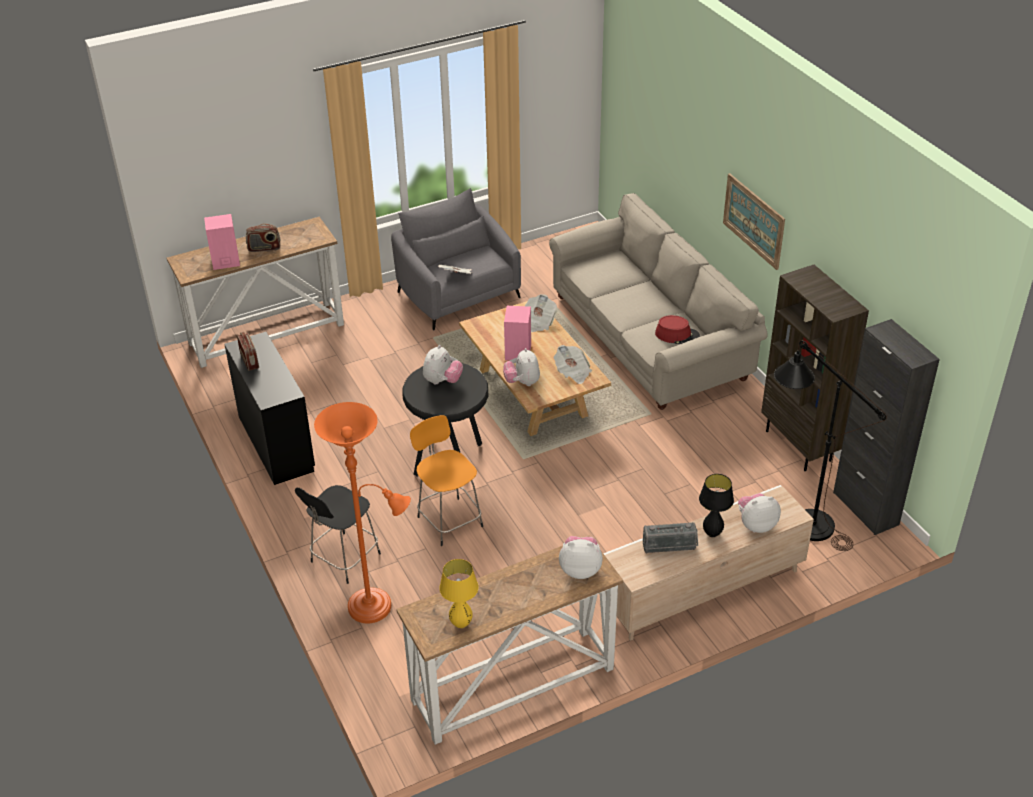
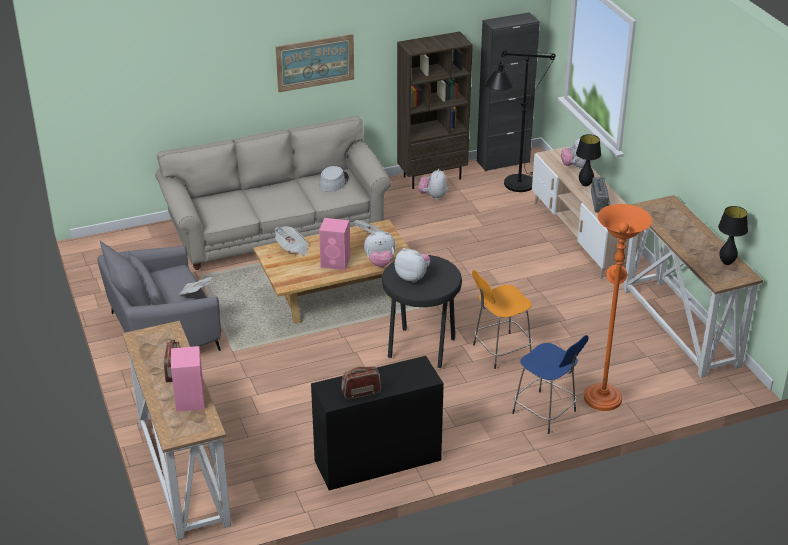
camera: 85 degrees left, 5 degrees down
(343, 559) = (546, 413): black stool -> blue stool
(461, 624) = (726, 262): yellow table lamp -> black table lamp
(580, 569) = (665, 210): plush toy -> plush toy (433, 196)
(677, 335) = (333, 182): red hat -> grey hat

